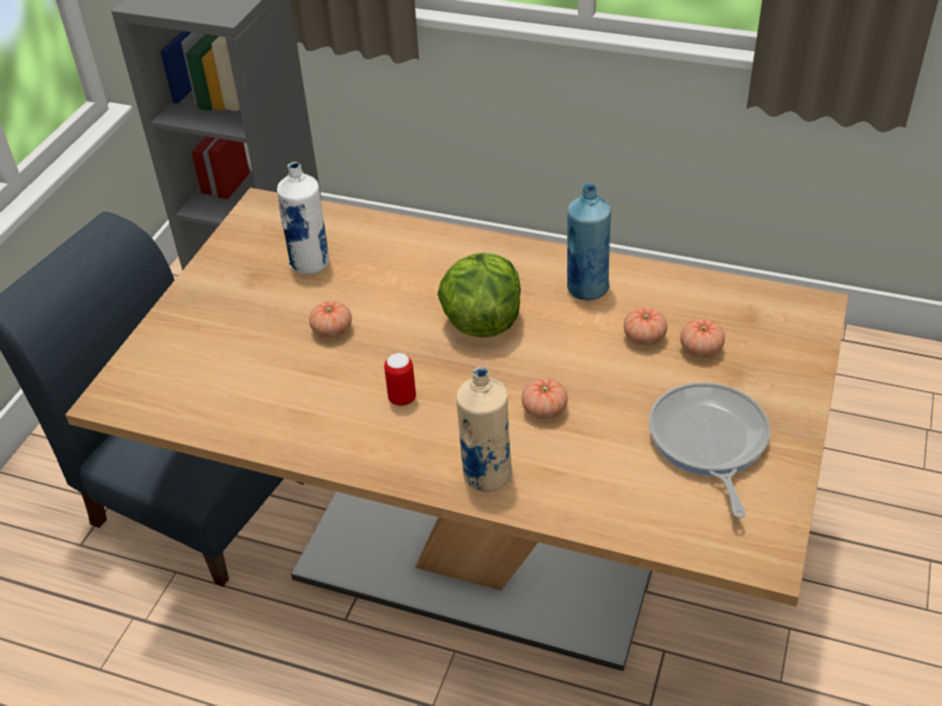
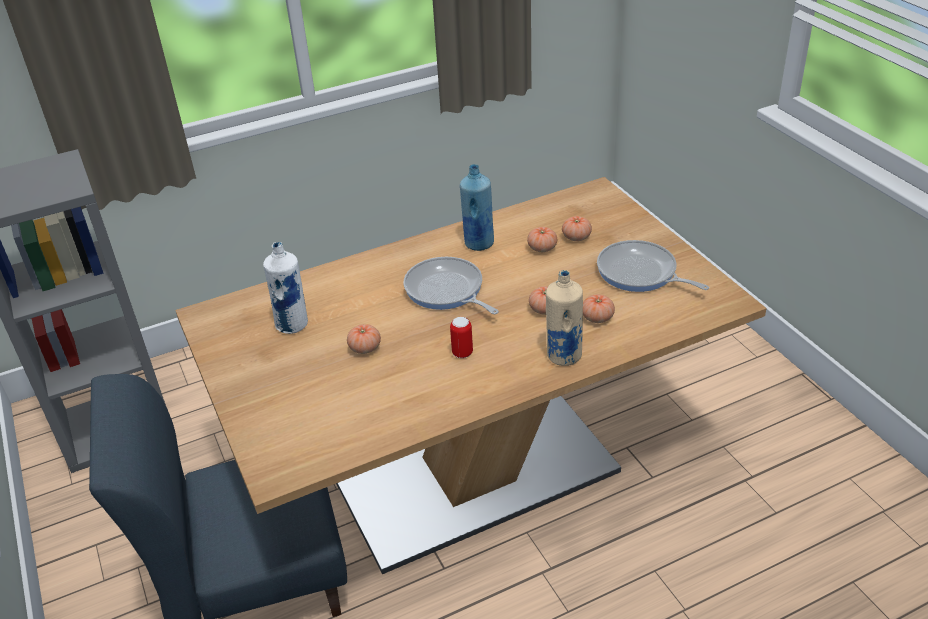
camera: 45 degrees left, 5 degrees down
(481, 321) = (446, 291): lettuce -> frying pan
(583, 459) = (597, 318): none -> tomato

